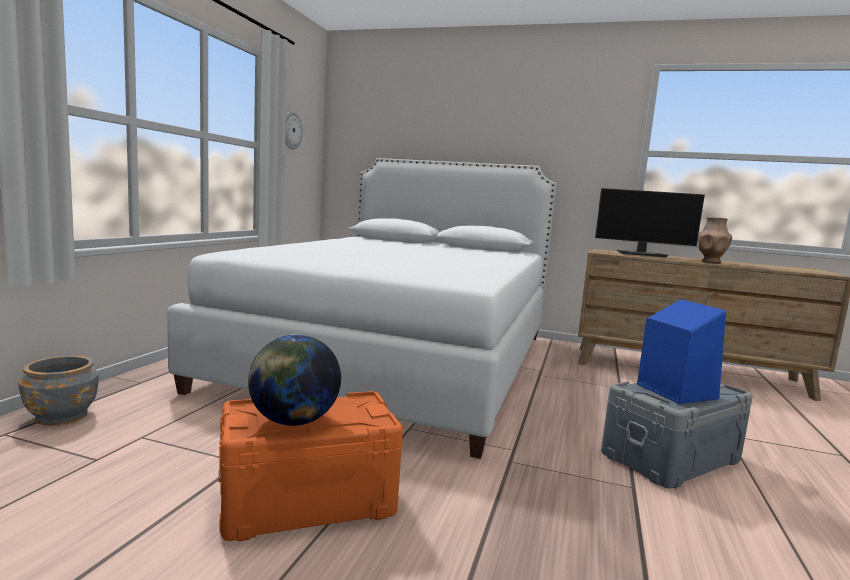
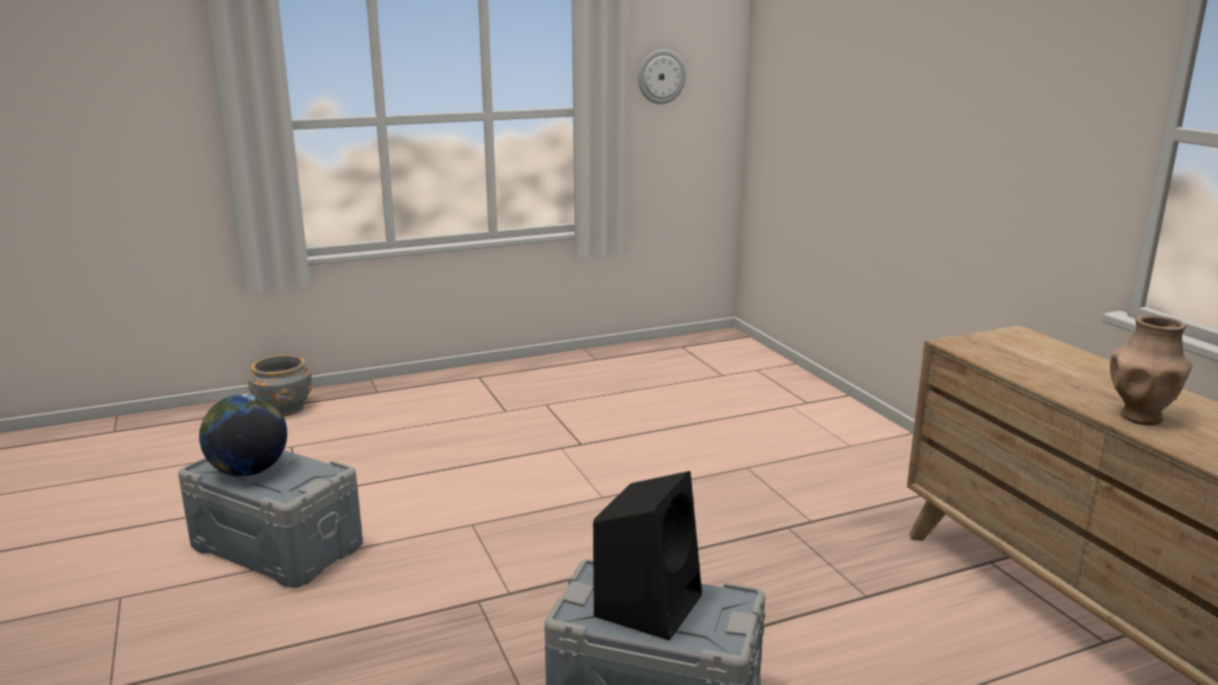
camera: 50 degrees right, 10 degrees up
(308, 502) = (276, 547): orange storage box -> grey storage box
(397, 359) = (649, 439): white bed -> none
(642, 254) = (1067, 363): monitor -> none
(674, 391) = (649, 603): blue speaker -> black speaker

